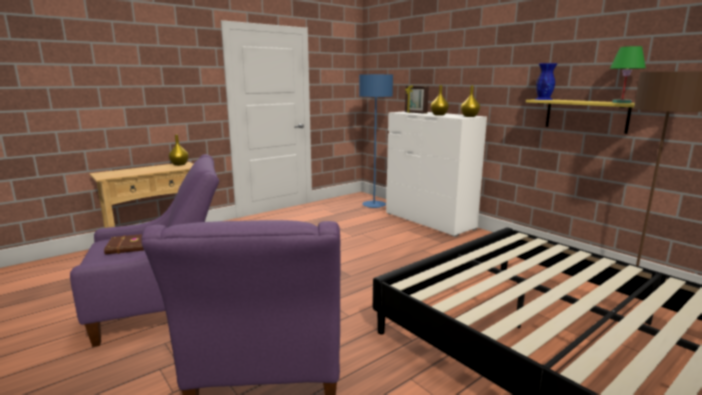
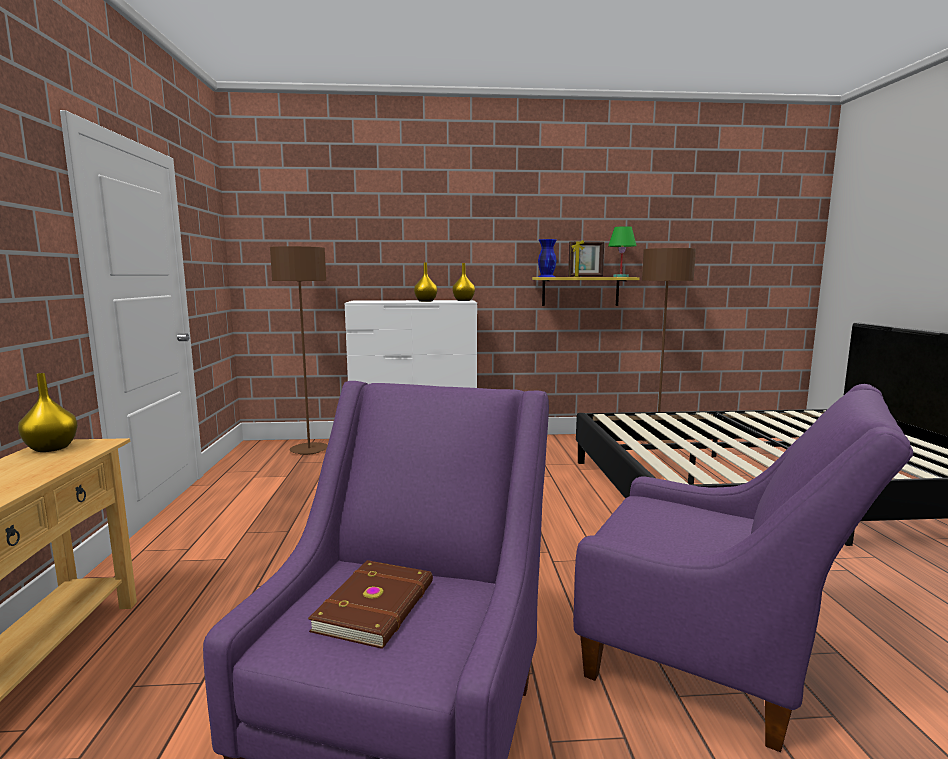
camera: 55 degrees left, 5 degrees down
(374, 205) = (309, 450): blue floor lamp -> brown floor lamp
(415, 113) = (383, 301): picture frame -> picture frame (585, 277)

